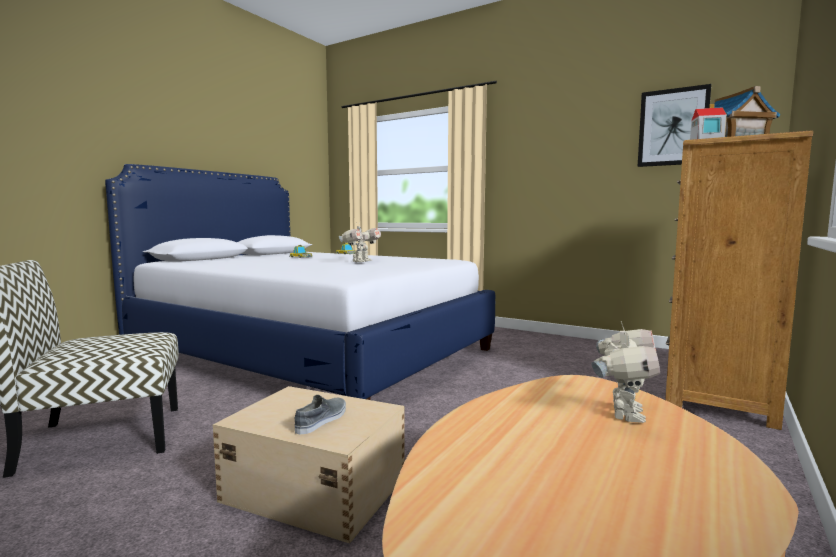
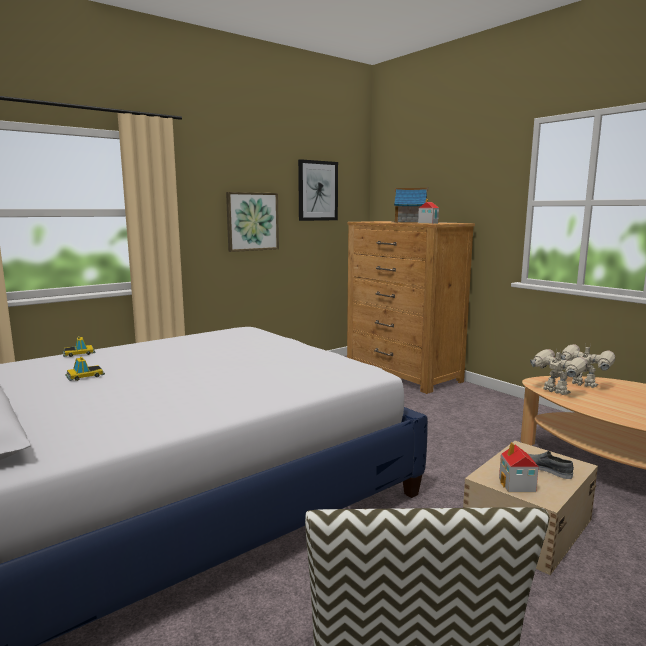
camera: 70 degrees left, 5 degrees up
(275, 406) = (517, 485): none -> toy house
(361, 262) = (219, 356): toy robot -> toy robot (555, 392)
(572, 170) = (252, 221): none -> picture

